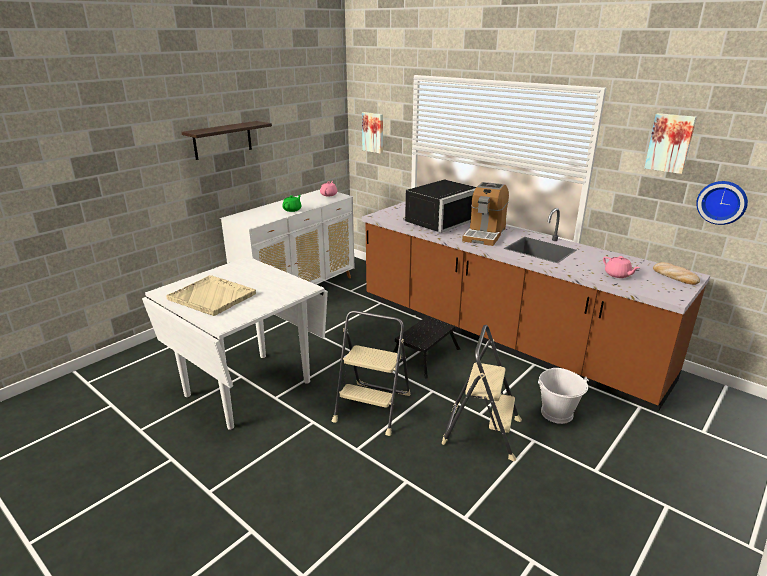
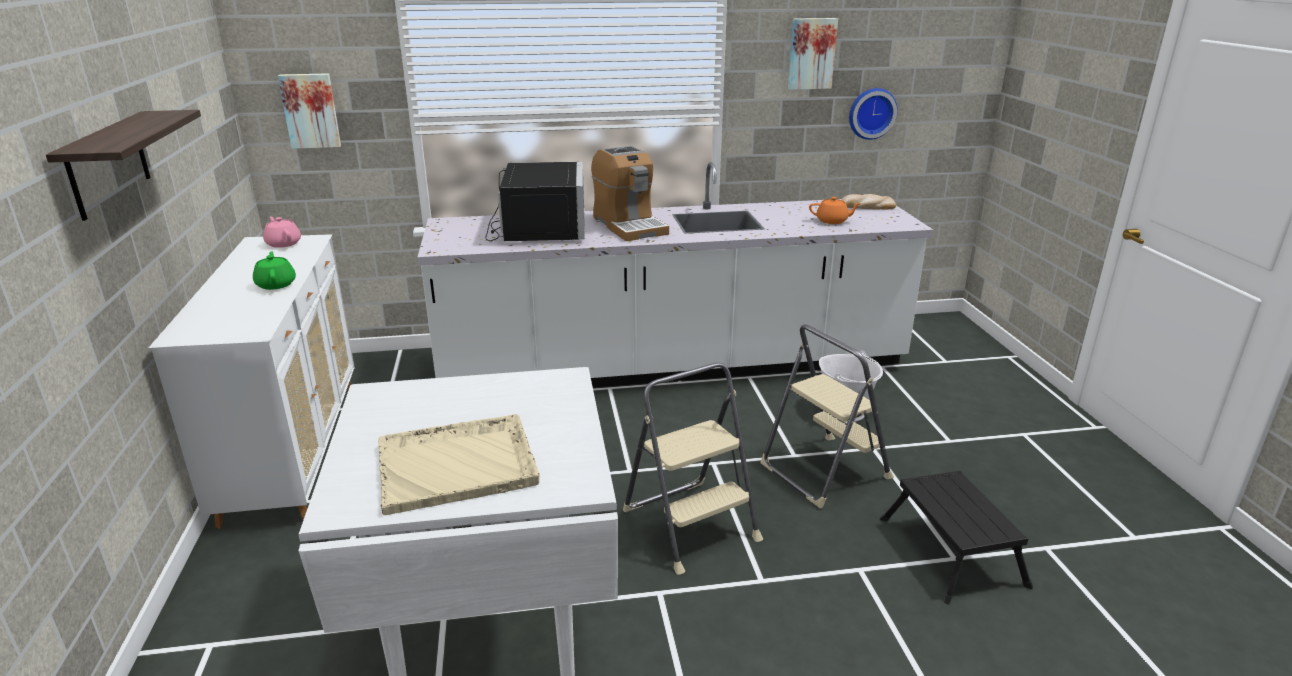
camera: 50 degrees left, 0 degrees up
(424, 355) = (635, 431): black step ladder -> black step ladder (952, 552)
(502, 336) = (673, 365): brown counter -> white counter
(617, 275) = (832, 221): pink teapot -> orange teapot

